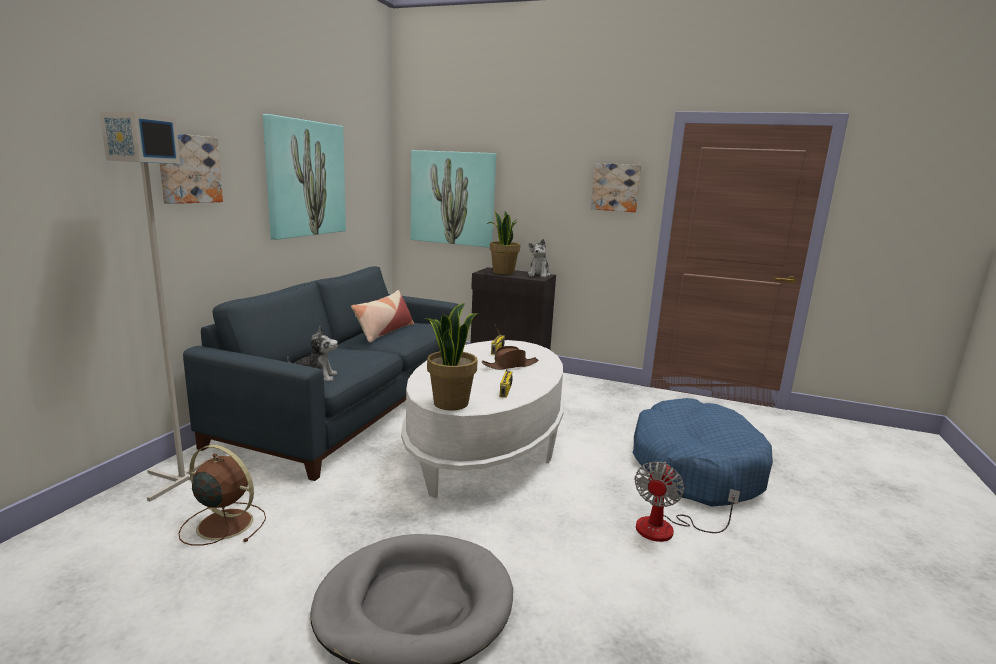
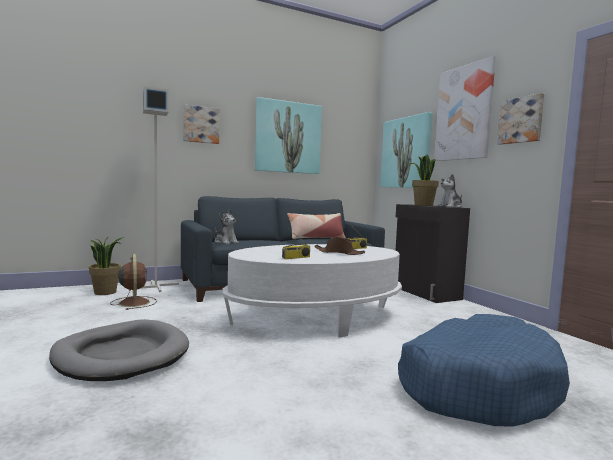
camera: 45 degrees right, 10 degrees down
(450, 403) = (246, 254): potted plant -> potted plant (105, 292)
(543, 164) = (464, 113): none -> picture
(667, 529) = (346, 401): fan -> none

